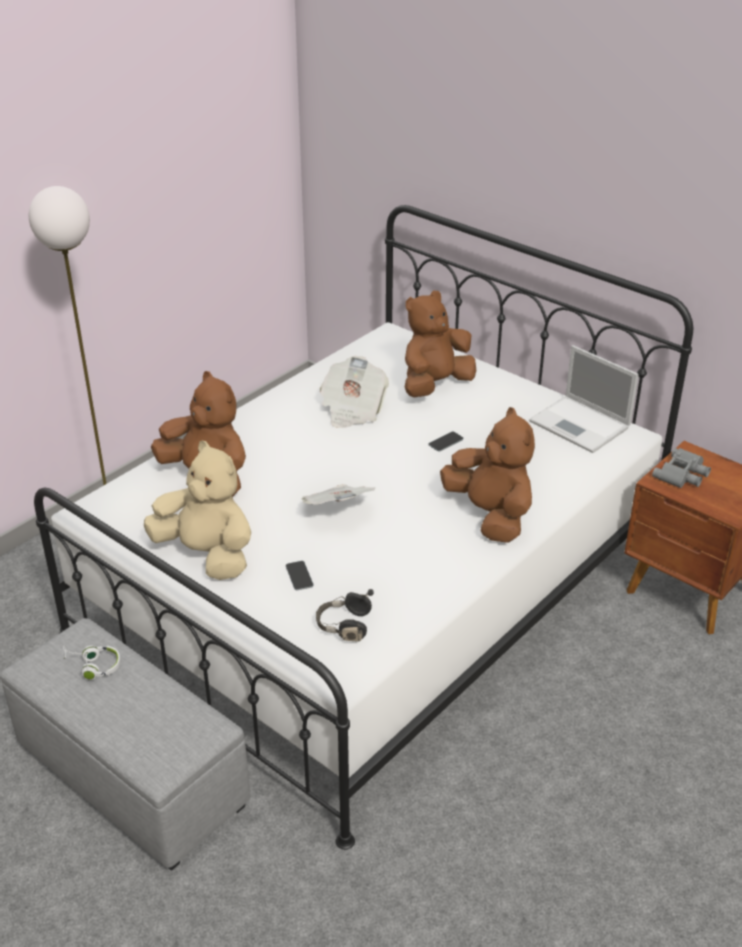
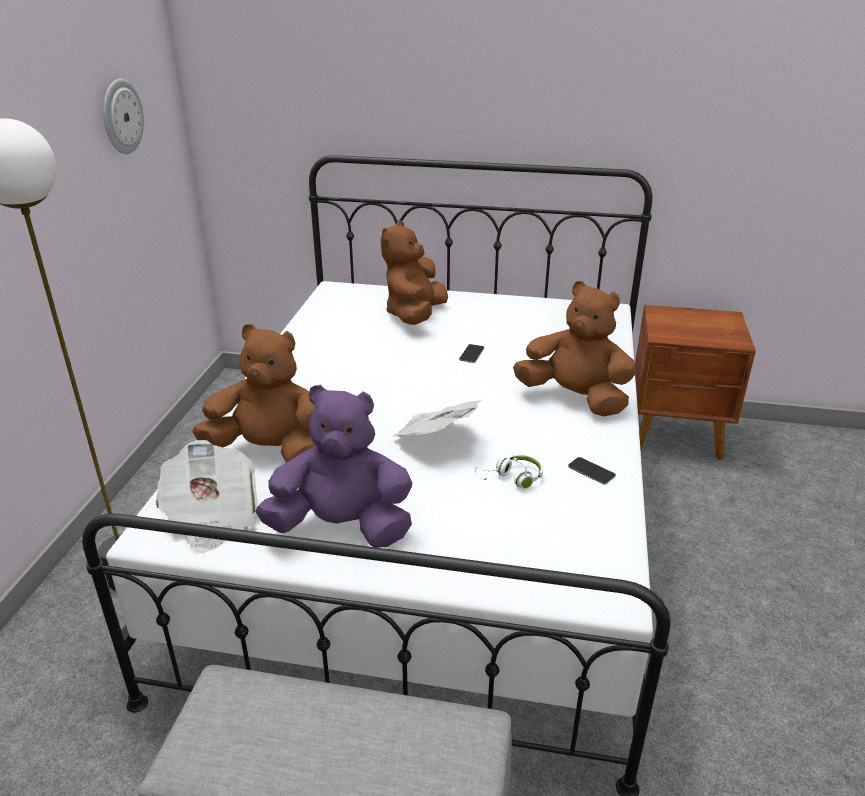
camera: 30 degrees left, 5 degrees down
(93, 666) = (270, 720): white headphones -> white headphones (512, 478)
(207, 554) = (342, 527): beige plush toy -> purple plush toy
(217, 145) = (121, 116): none -> wall clock
(299, 576) = (462, 511): phone -> phone (591, 471)
(344, 626) = (558, 543): black headphones -> none
(352, 409) = (360, 352): newspaper -> newspaper (212, 517)
(581, 425) = (564, 312): laptop -> none
(683, 474) = (673, 326): grey binoculars -> none

